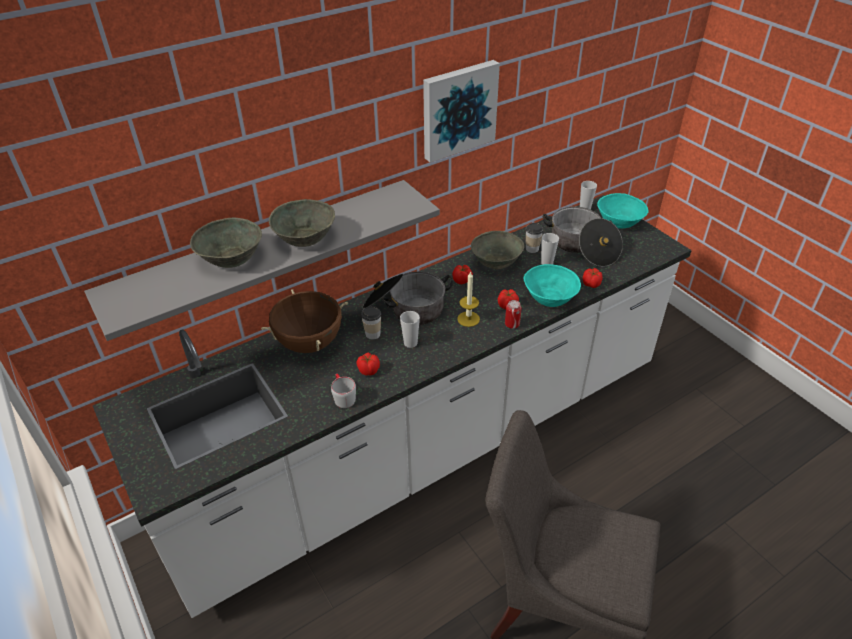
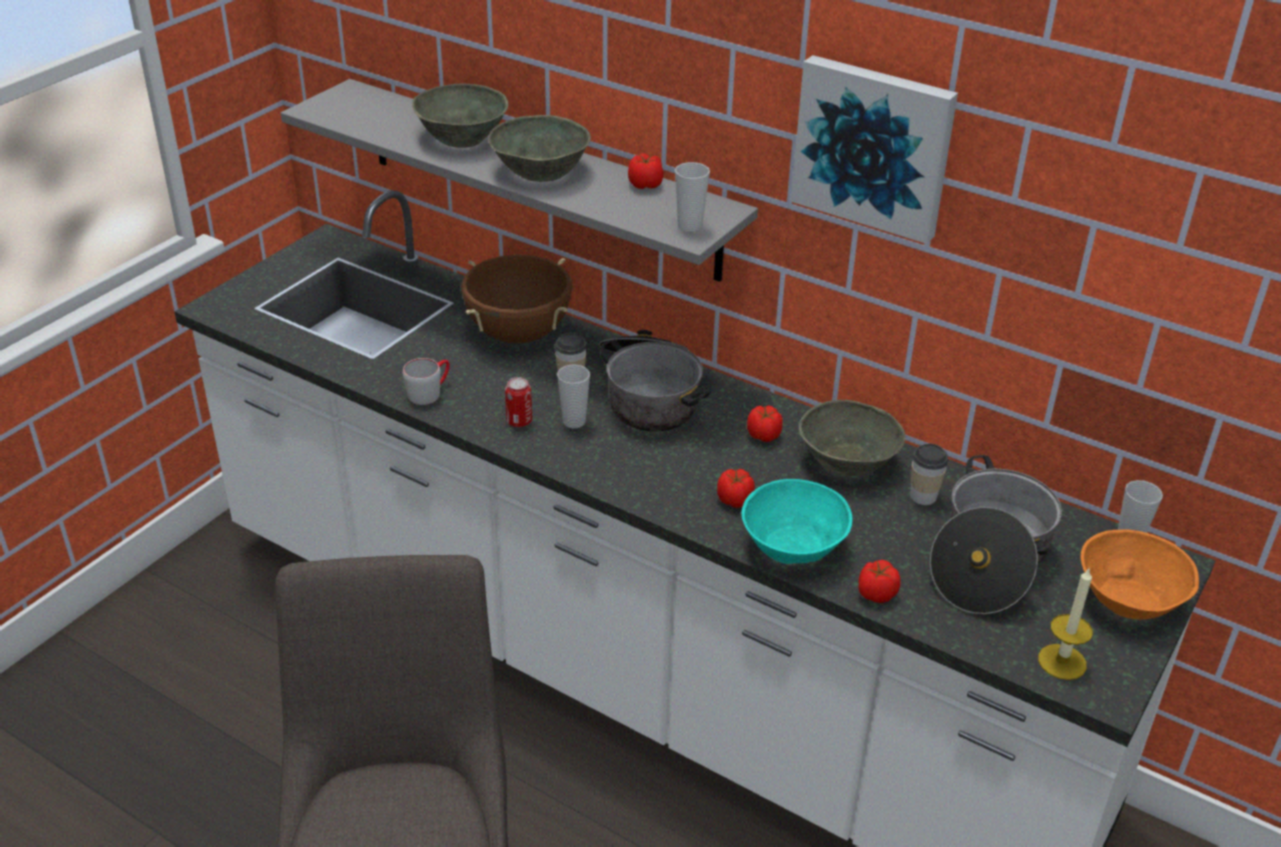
camera: 65 degrees right, 5 degrees down
(368, 370) = (493, 399): tomato -> tomato (645, 184)
(468, 319) = (669, 465): candle -> candle (1062, 662)
(512, 324) = (688, 516): can -> can (519, 421)
(547, 263) = (895, 523): cup -> cup (689, 226)
(619, 222) = (1130, 601): turquoise bowl -> orange bowl

